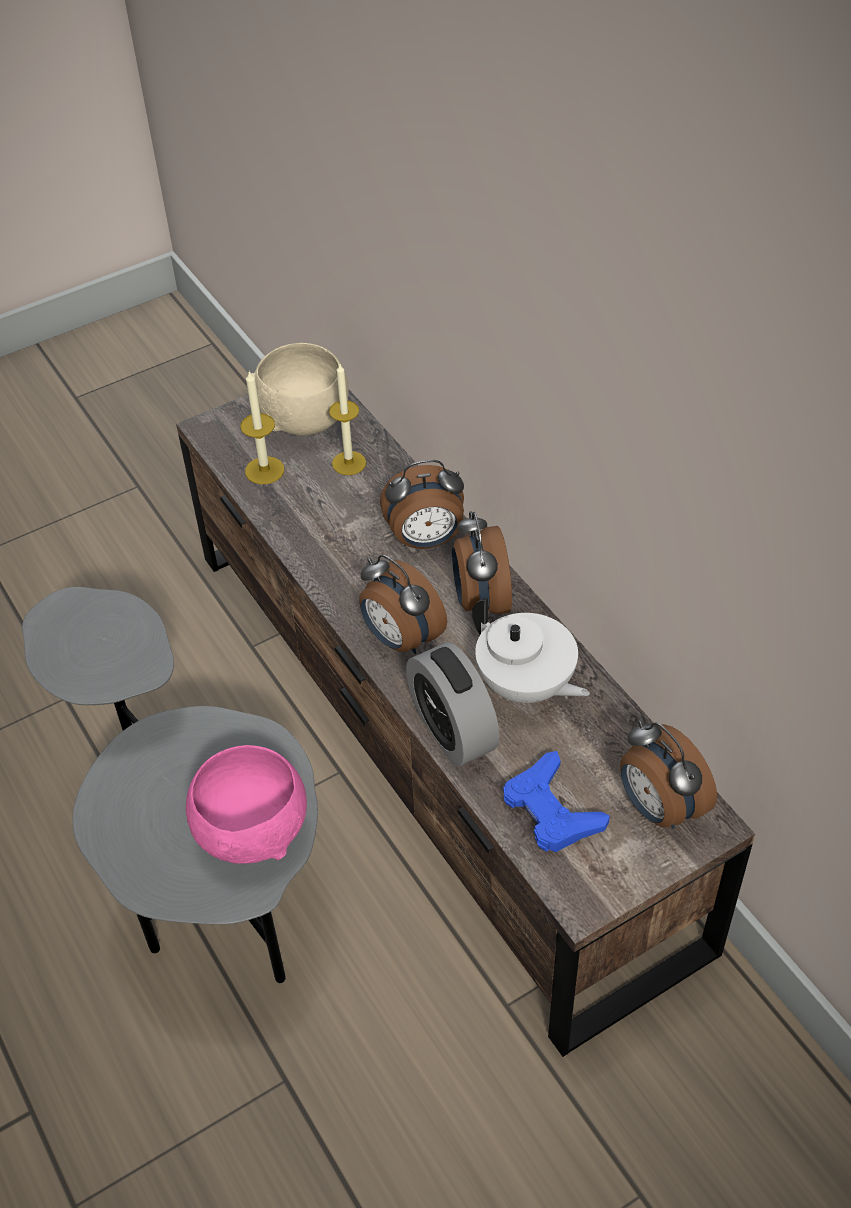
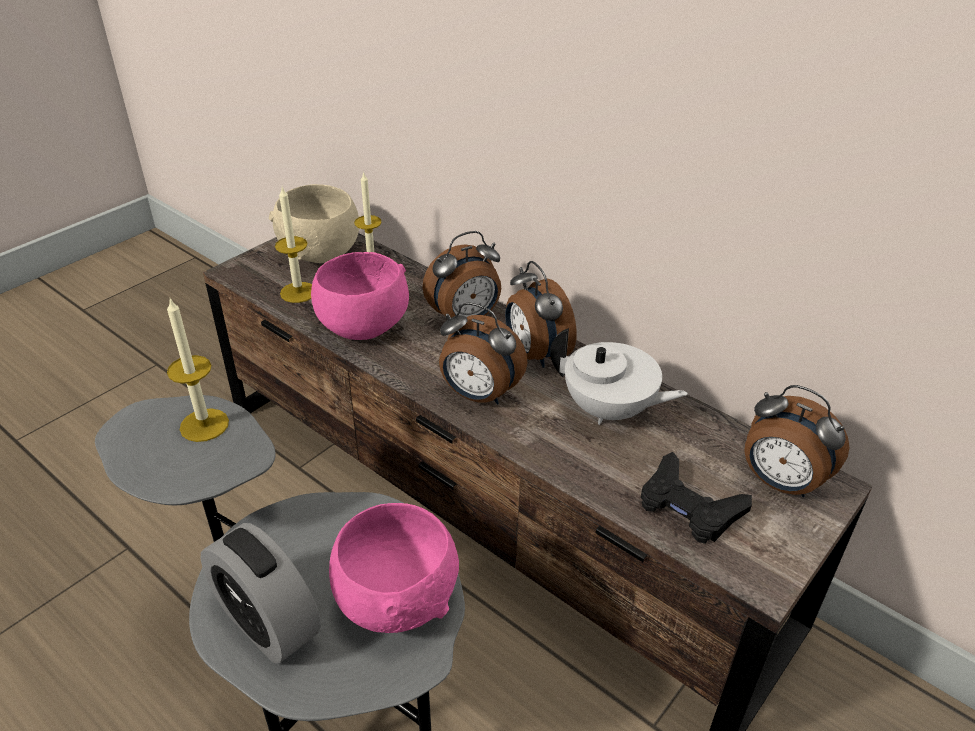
camera: 20 degrees left, 10 degrees down
(119, 627) = (204, 425): none -> candle
(313, 530) = (361, 328): none -> pink bowl
(452, 731) = (563, 459): alarm clock -> alarm clock (267, 623)
(551, 810) = (689, 506): blue game controller -> black game controller

